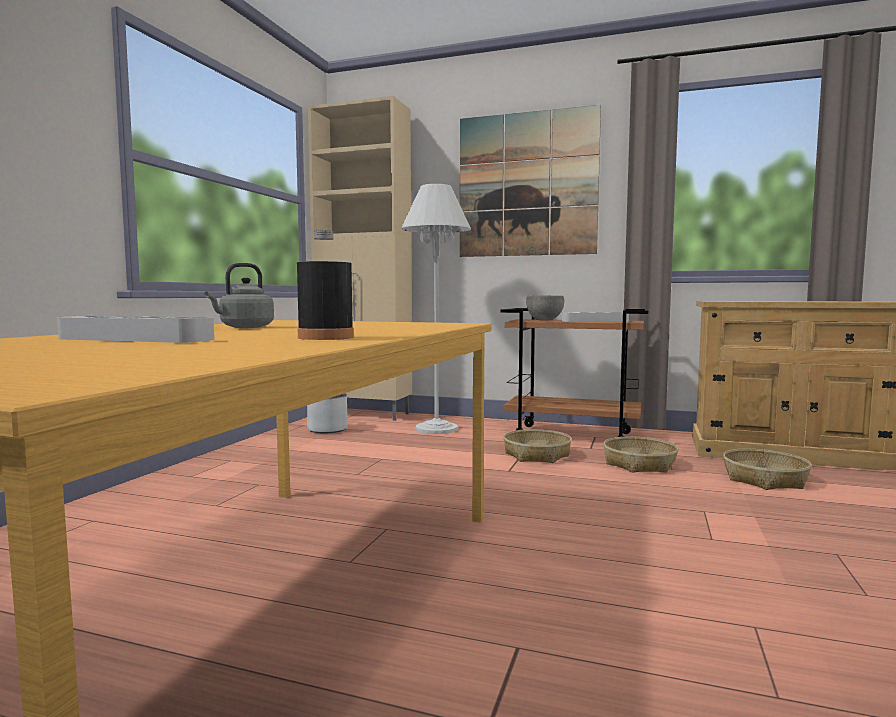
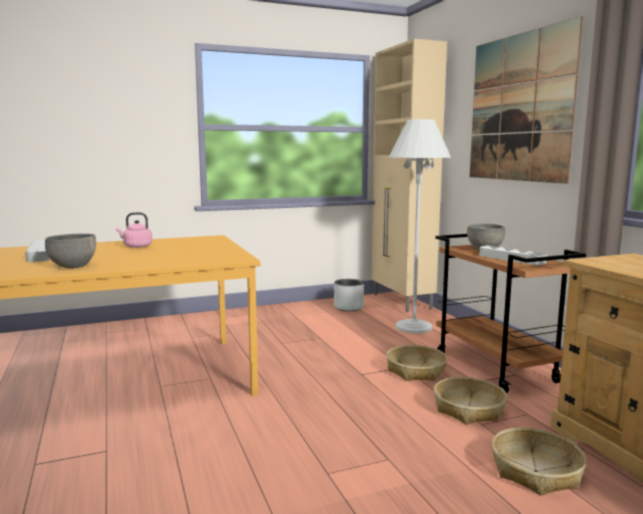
camera: 50 degrees right, 5 degrees up
(244, 327) = (136, 246): grey kettle -> pink kettle
(326, 337) = (73, 266): black bottle -> grey bowl

